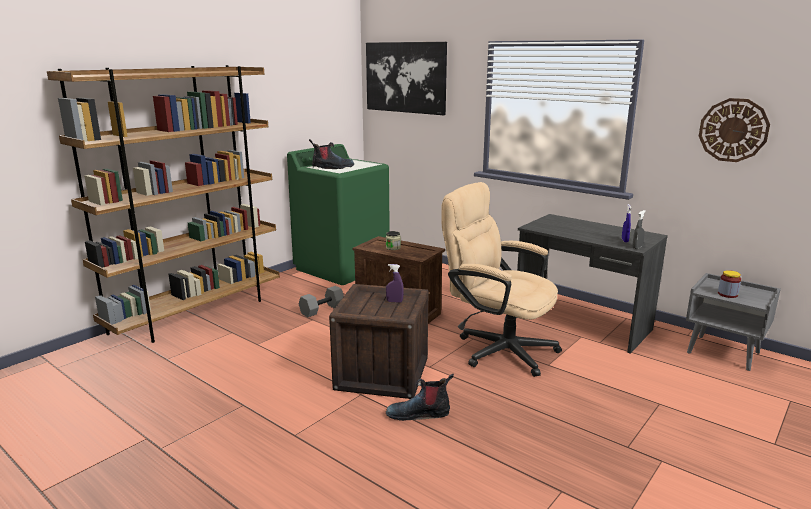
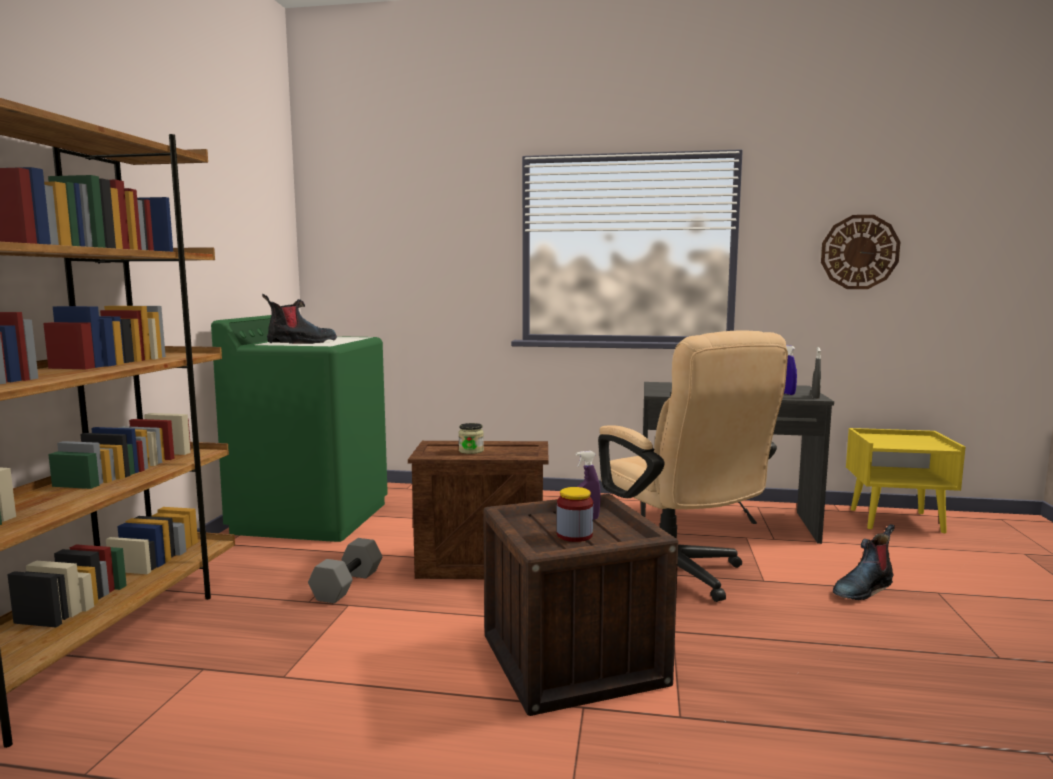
camera: 30 degrees left, 10 degrees down
(405, 77) = (381, 212): picture -> none
(419, 413) = (712, 707): boot -> boot (862, 588)
(497, 348) = (677, 576): beige office chair -> beige office chair turned 120 degrees counterclockwise
(724, 352) = (896, 520): grey nightstand -> yellow nightstand
(727, 294) = (903, 444): jar -> jar (574, 535)

